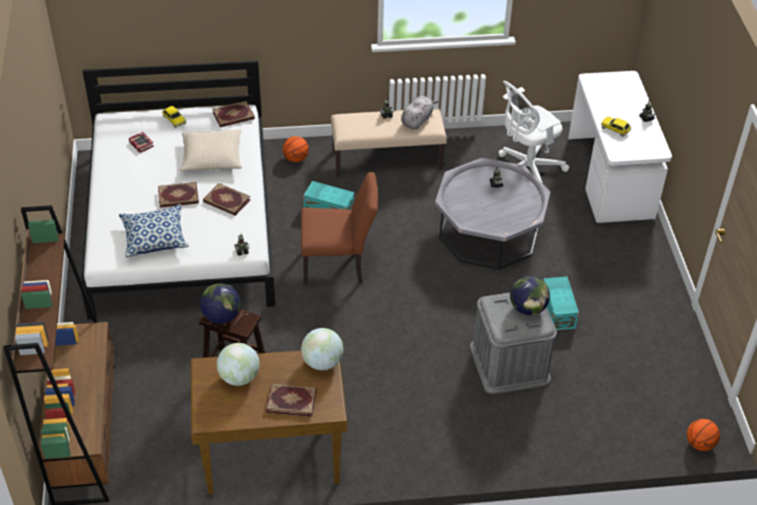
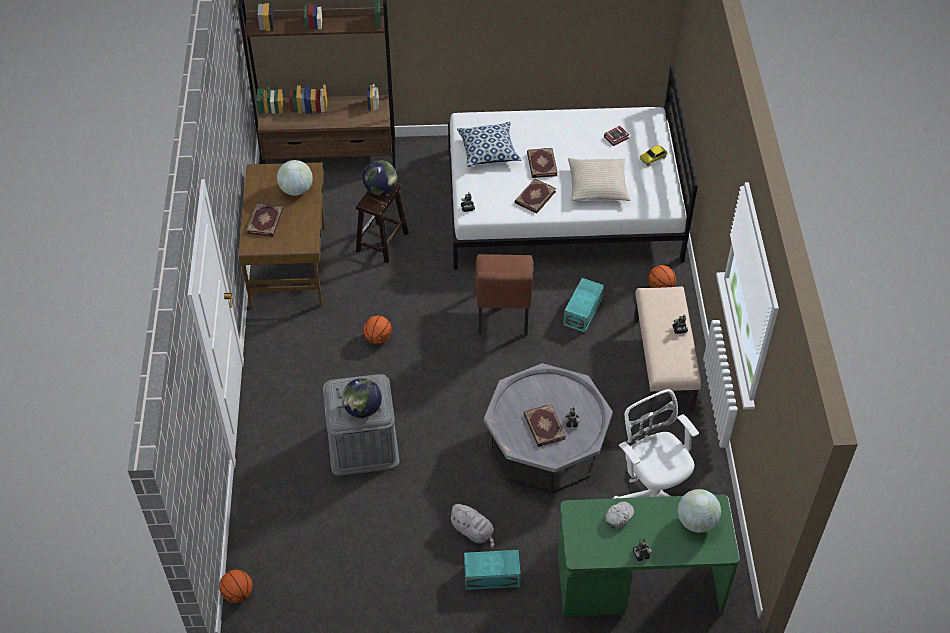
camera: 95 degrees right, 5 degrees up
(233, 116) = (660, 200): book -> book (543, 427)
(322, 362) = (303, 241): globe -> globe (696, 521)
(374, 362) = (378, 338): none -> basketball
(417, 120) = (672, 356): grey plush toy -> grey plush toy (473, 531)
(558, 310) = (428, 496): turquoise storage box -> turquoise storage box (492, 577)
(611, 178) = (638, 583): white desk -> green desk
(615, 129) = (618, 516): toy car -> white cap

